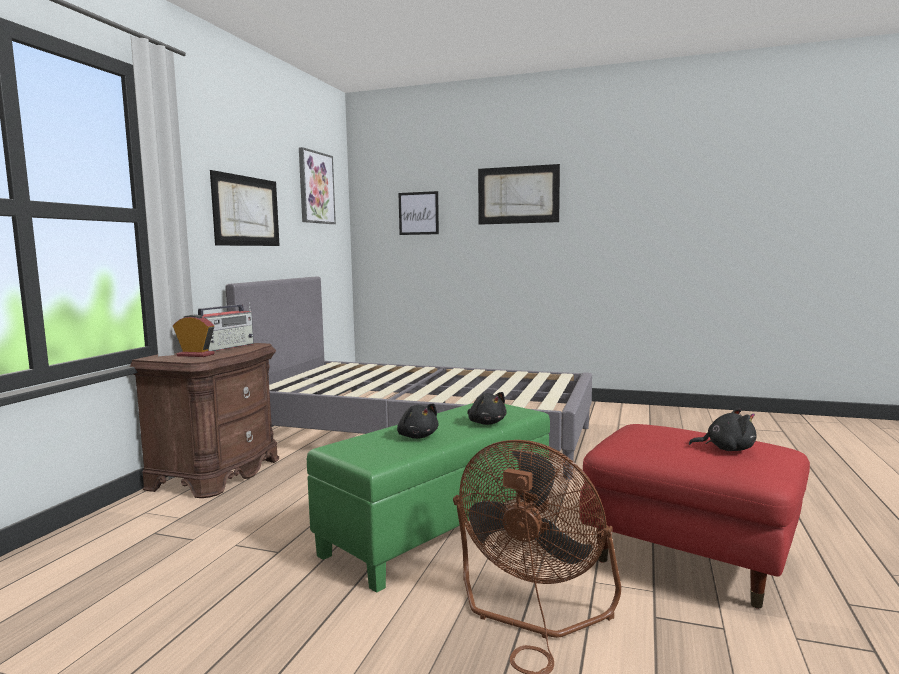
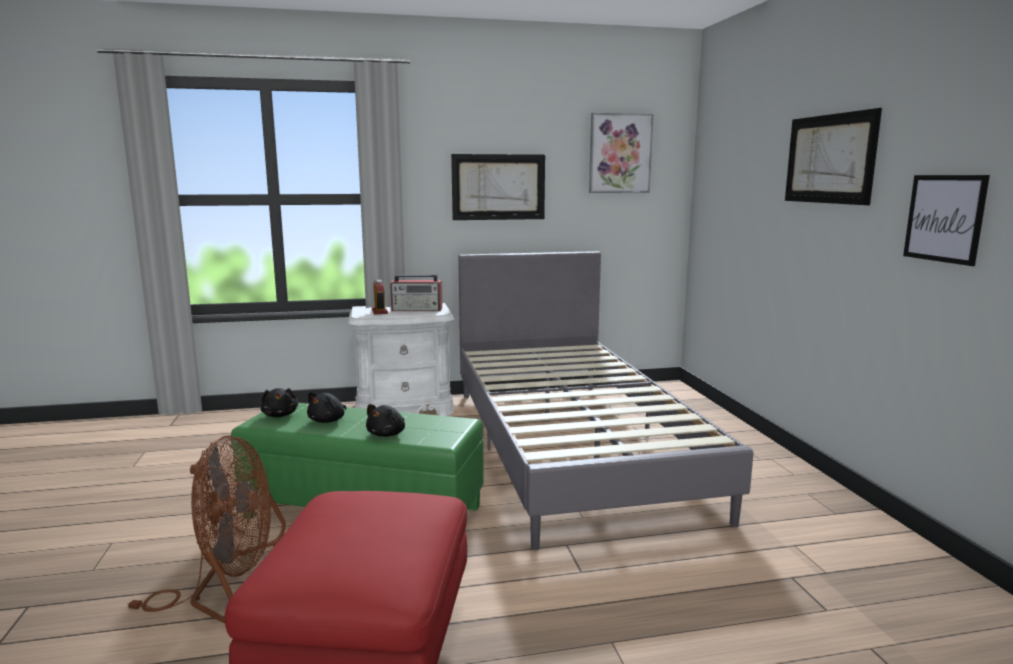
camera: 60 degrees right, 5 degrees up
(221, 472) = (405, 409): brown nightstand -> white nightstand
(418, 213) = (738, 181): picture -> picture (944, 218)
(726, 449) = (346, 551): black plush toy -> black plush toy (280, 415)

